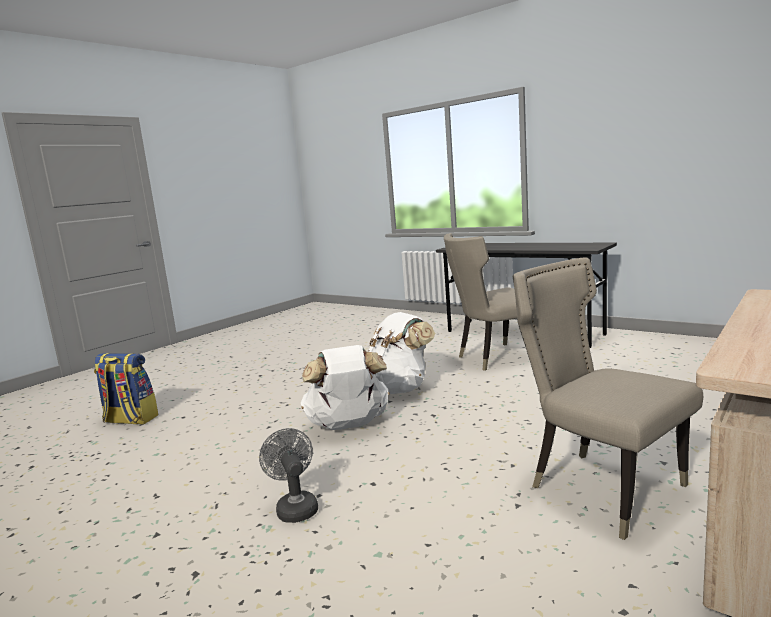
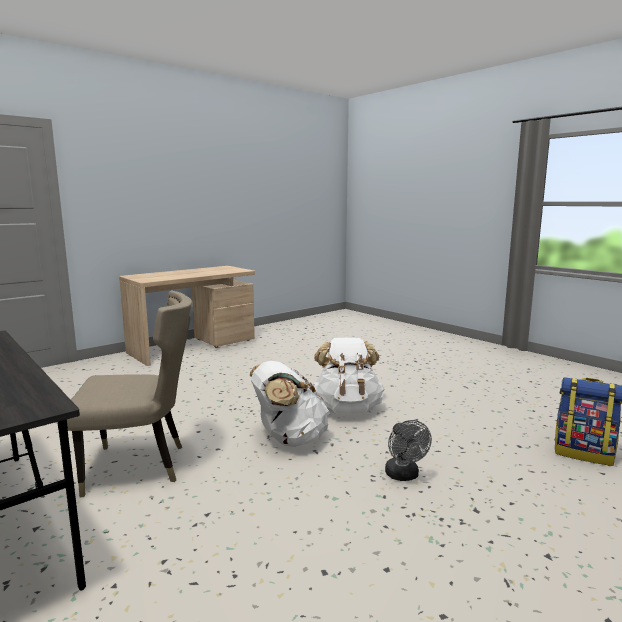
camera: 170 degrees left, 0 degrees up
(295, 507) = (379, 373): grey fan -> grey fan (404, 476)
(600, 487) = (235, 362): beige chair -> none

